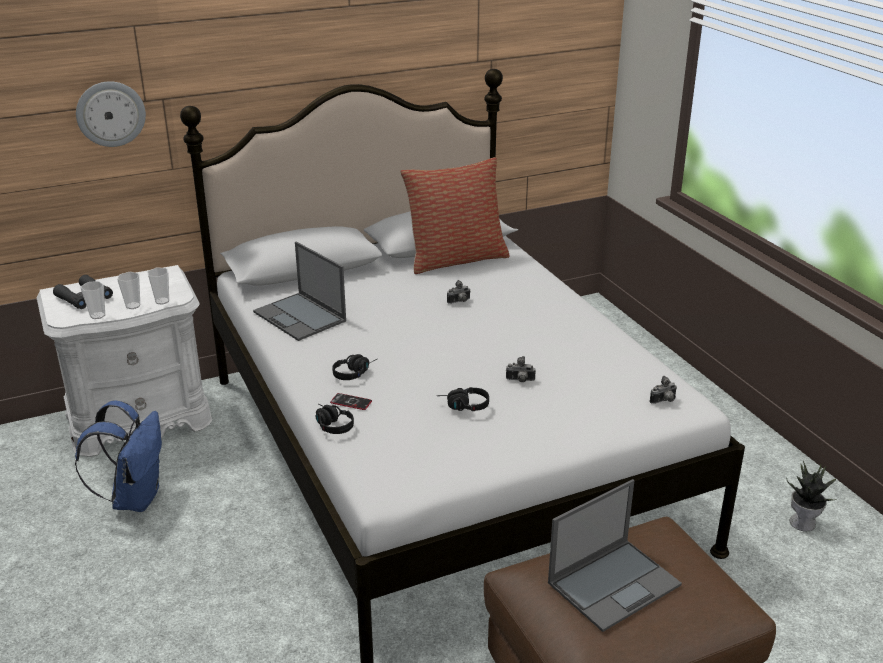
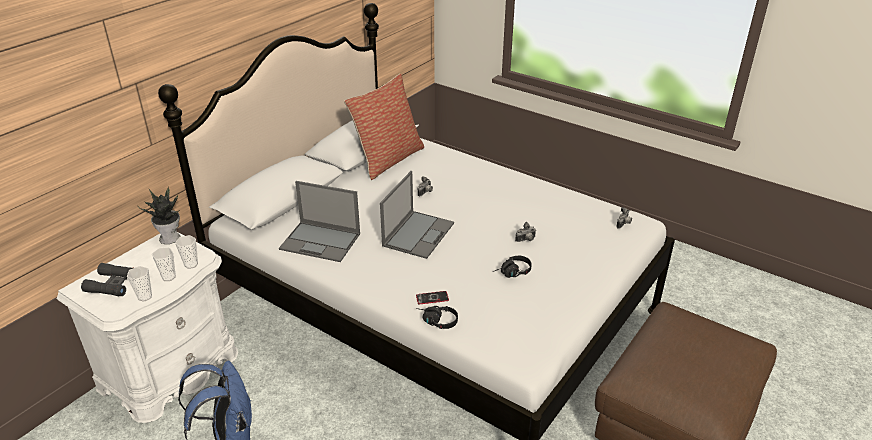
camera: 30 degrees left, 5 degrees up
(110, 113) = (95, 108): wall clock -> none
(355, 372) = (410, 273): black headphones -> none
(614, 583) = (688, 360): laptop -> laptop (418, 234)
(803, 523) = (679, 273): potted plant -> potted plant (170, 238)

